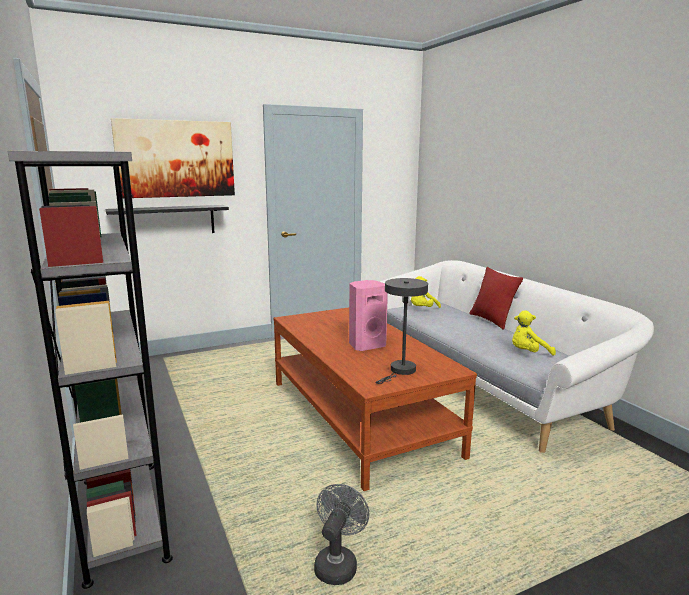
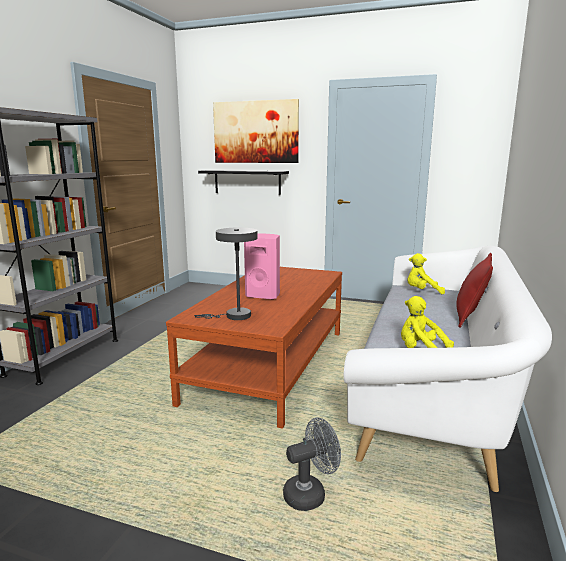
camera: 45 degrees right, 0 degrees up
(337, 563) = (82, 431): grey fan -> grey fan (310, 493)

